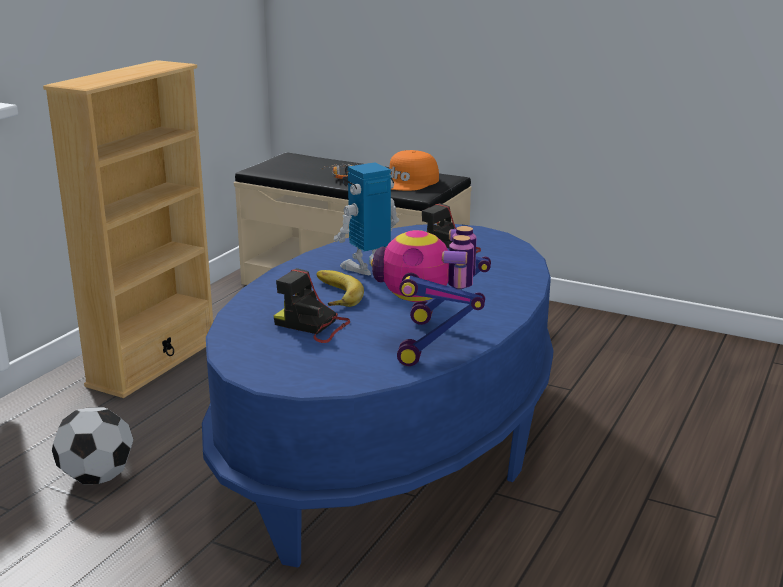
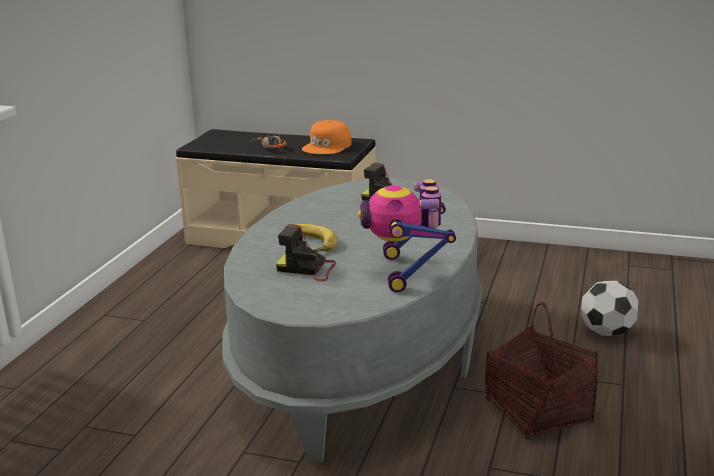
camera: 10 degrees left, 0 degrees up
(97, 478) = (127, 415): football -> football (607, 332)
(154, 362) = (136, 316): beige bookcase -> none
(367, 268) = (328, 220): toy robot -> none
(391, 444) = (359, 360): blue coffee table -> grey coffee table
(592, 539) = (538, 412): none -> basket

